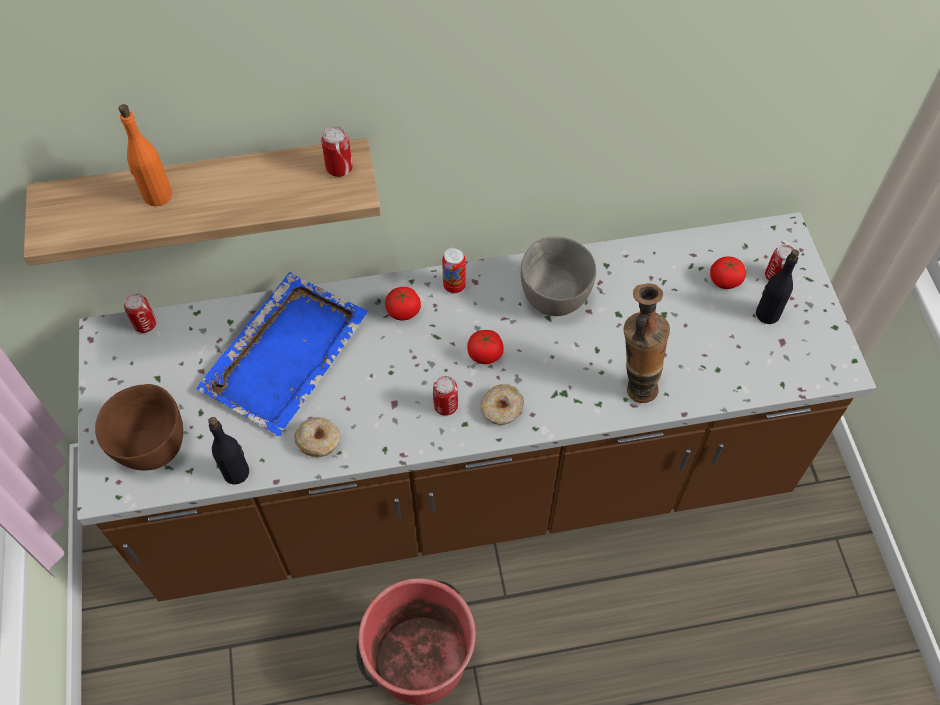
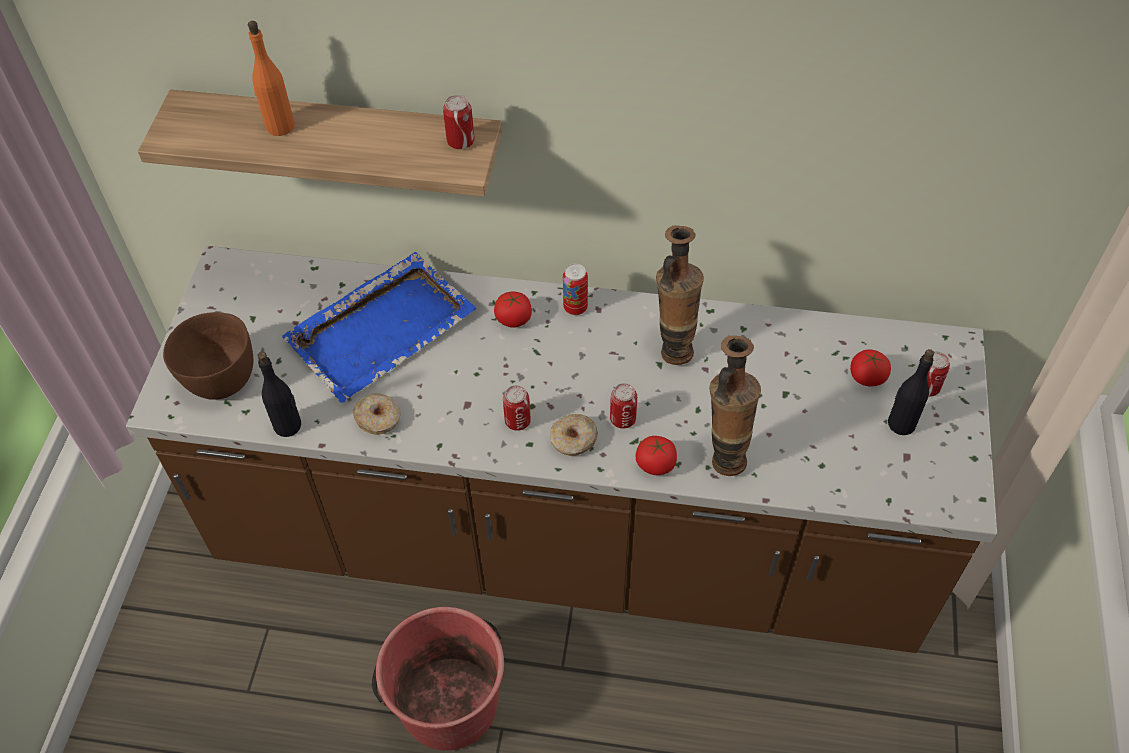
camera: 20 degrees right, 5 degrees down
(145, 324) = (262, 266): can -> can (622, 419)
(485, 354) = (578, 382): tomato -> tomato (655, 464)
(554, 297) = (674, 346): grey bowl -> vase

